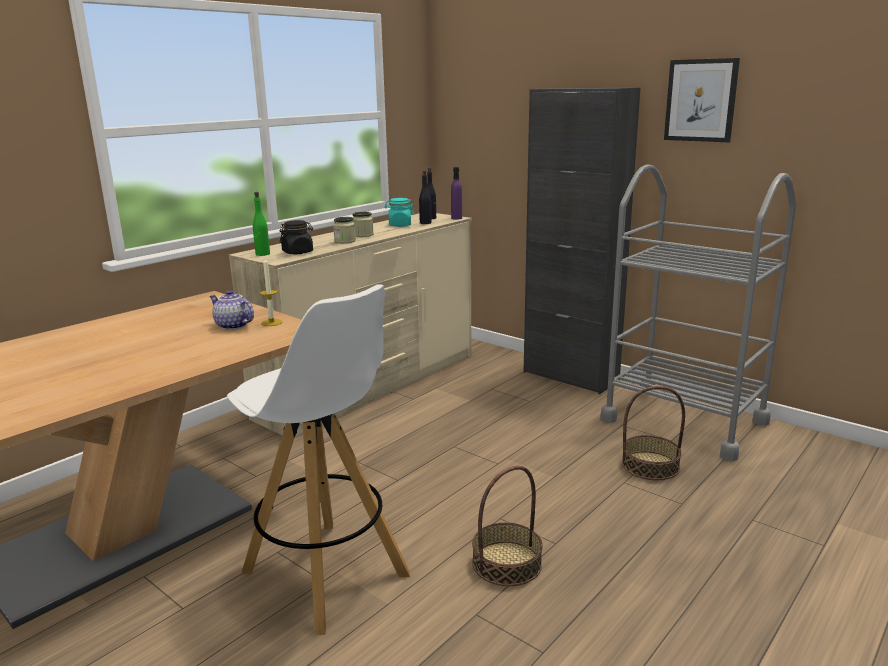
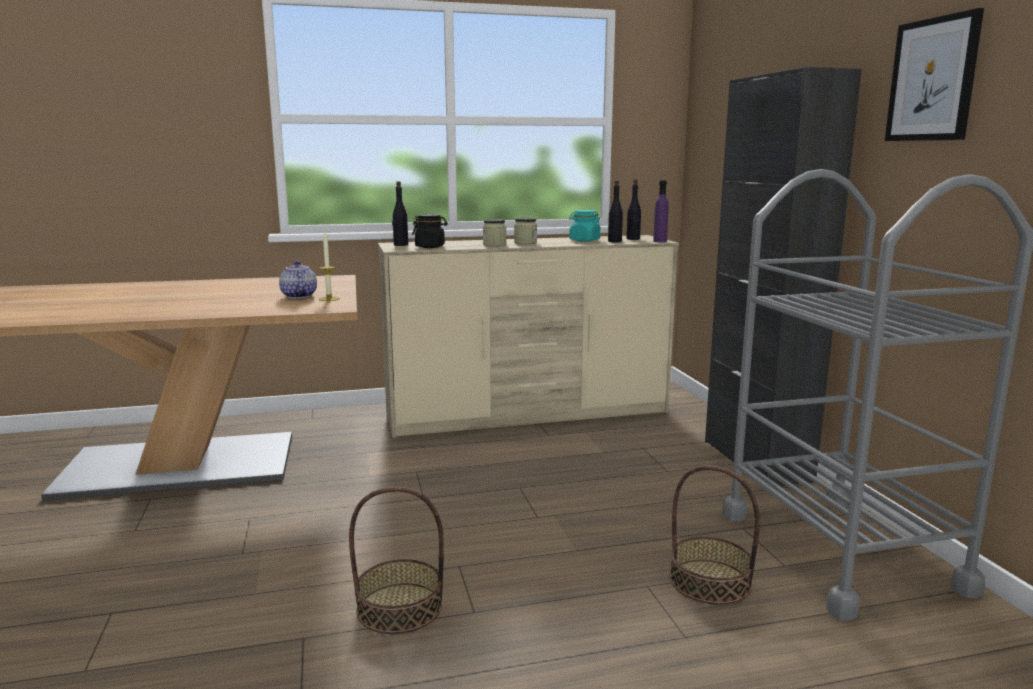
camera: 35 degrees right, 5 degrees down
(262, 254) = (400, 245): green bottle -> black bottle
(326, 574) = (252, 549): white stool -> none

